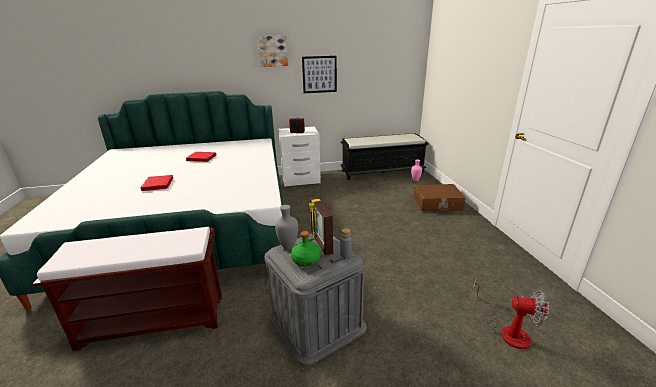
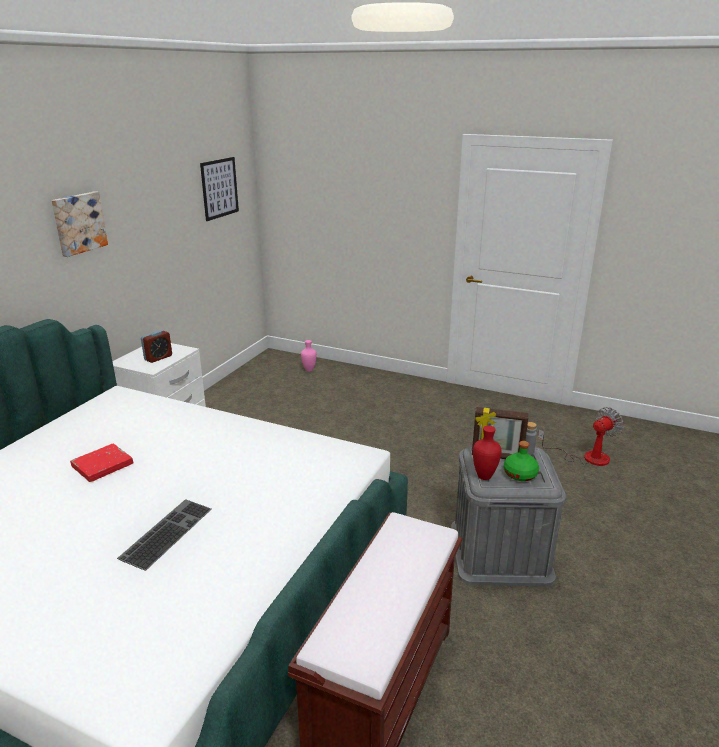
camera: 55 degrees left, 0 degrees up
(158, 185) = (166, 532): red book -> keyboard
(287, 246) = (483, 477): grey vase -> red vase
(319, 74) = (148, 248): picture -> picture (219, 188)
(382, 171) = (252, 376): black bench -> none
(437, 204) = (378, 387): brown suitcase -> none

